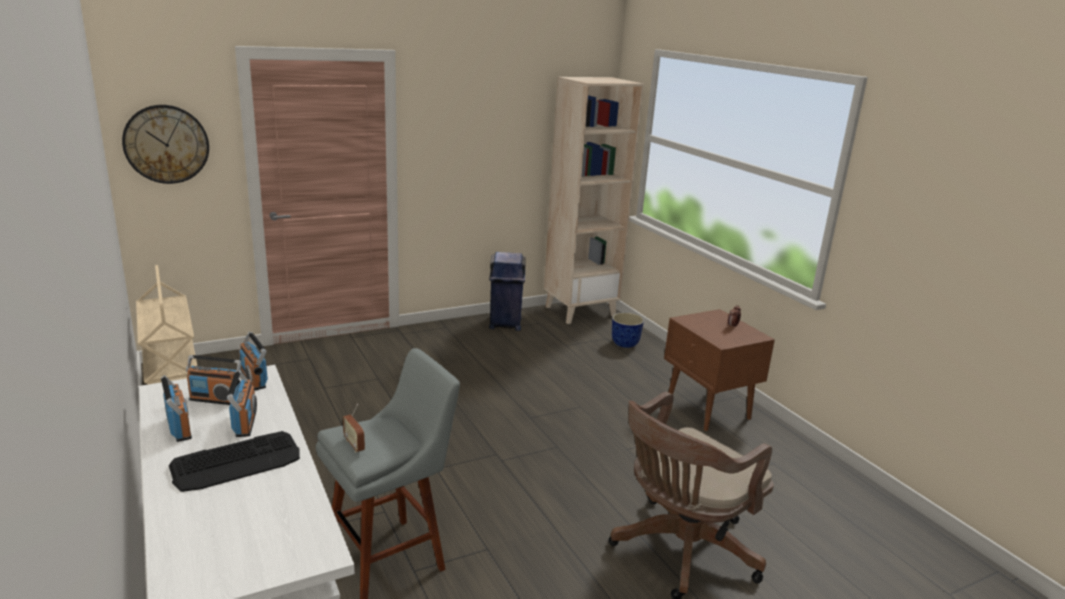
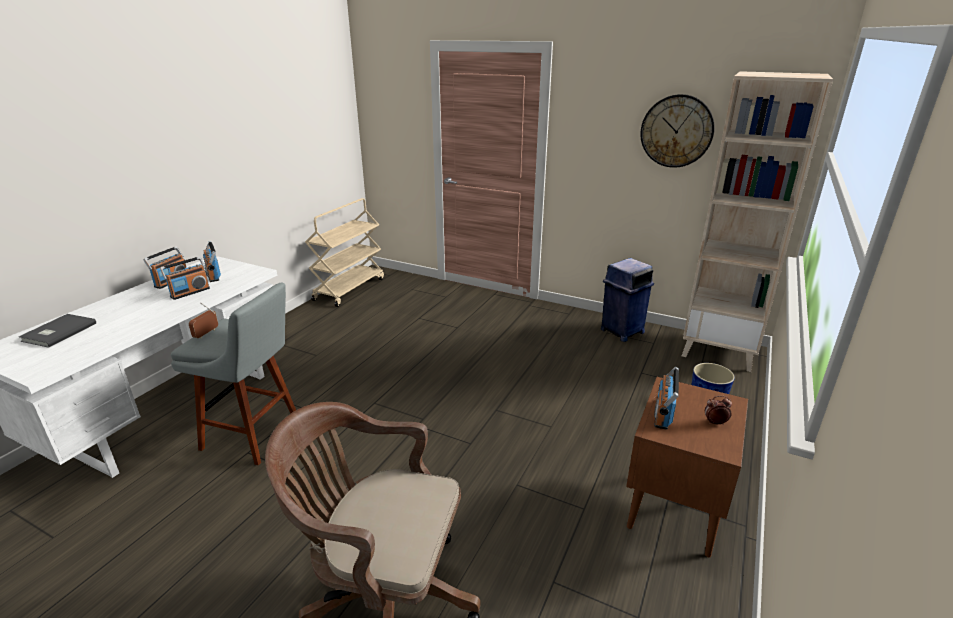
camera: 55 degrees right, 5 degrees up
(166, 144) = (388, 115): wall clock -> wall clock (676, 131)
(209, 530) = (57, 332): none -> grey book
(237, 462) = (139, 309): keyboard -> none
(254, 379) = (249, 273): radio -> radio (662, 414)

